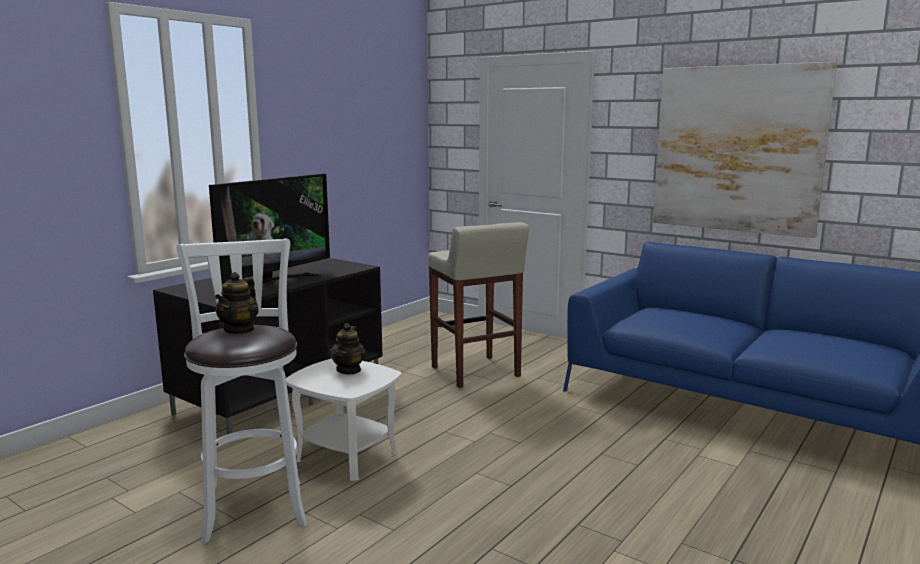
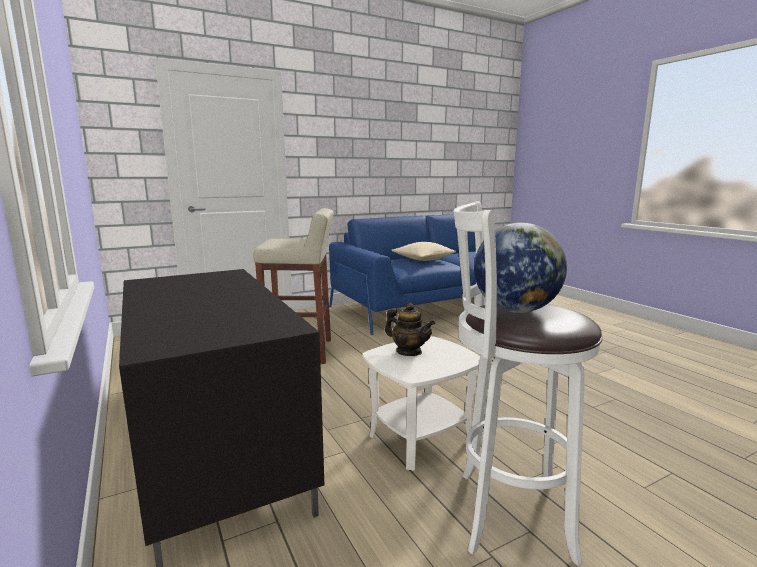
camera: 65 degrees left, 0 degrees up
(239, 329) = (515, 310): teapot -> globe
(274, 282) = (234, 302): television -> none
(698, 320) = (423, 259): none -> beige pillow
(737, 149) = (386, 152): picture -> none

